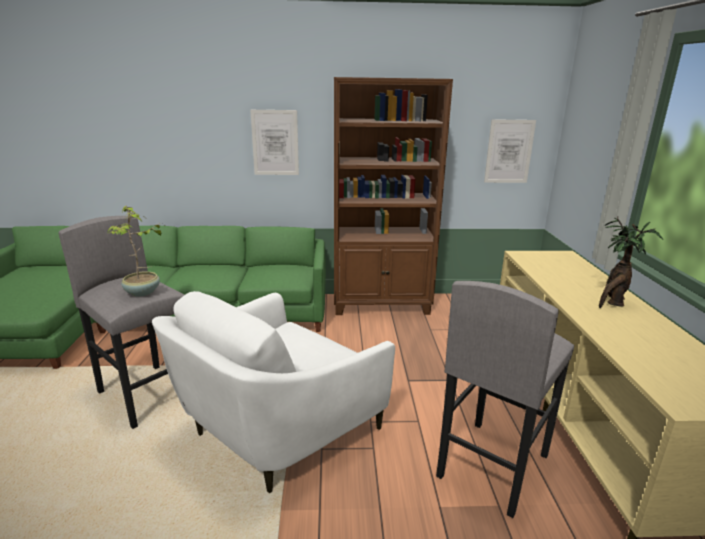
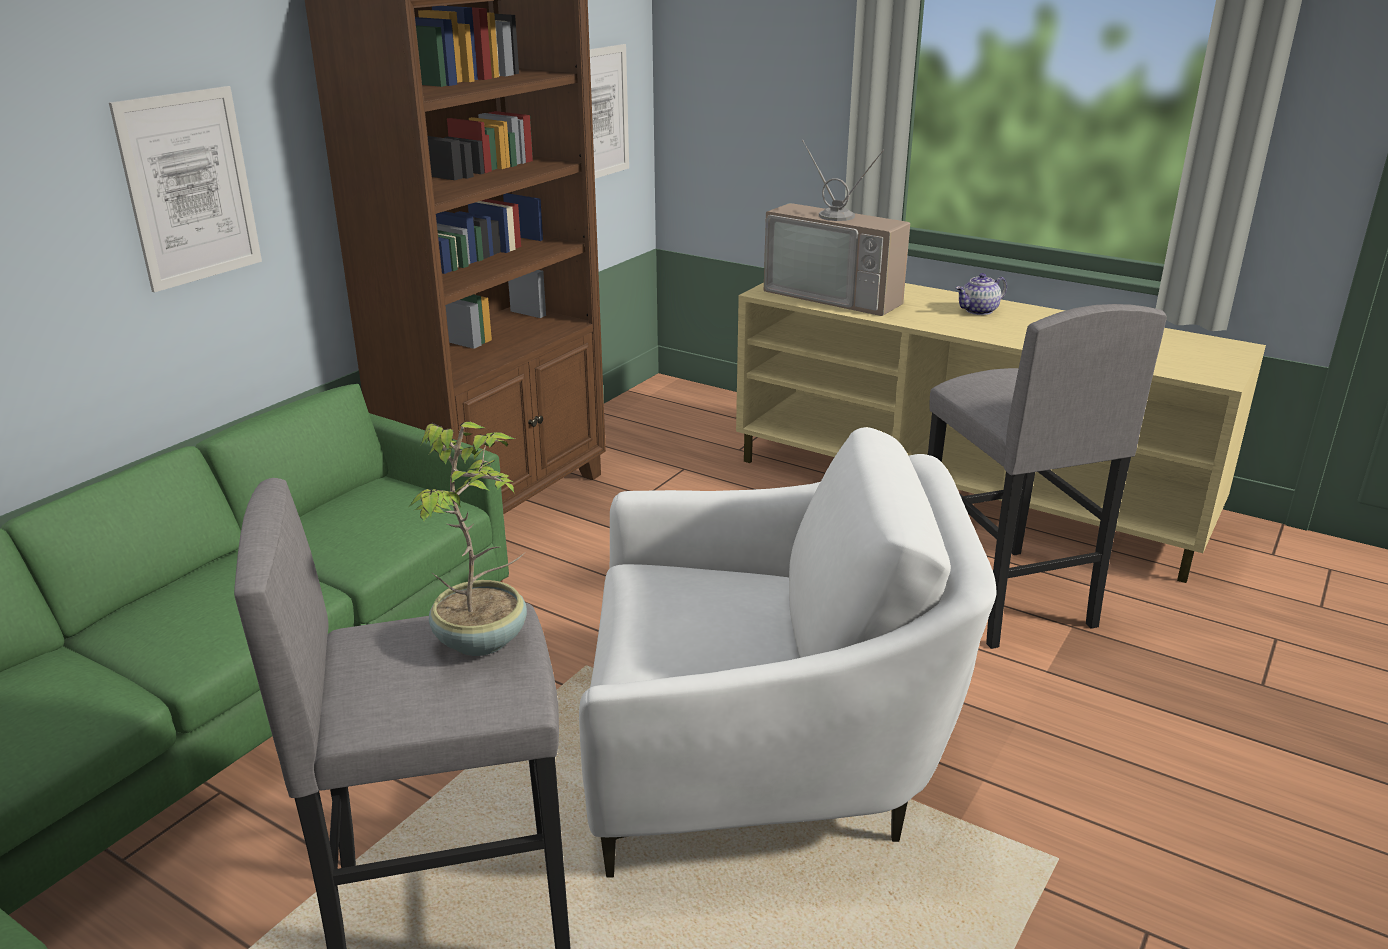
camera: 55 degrees left, 5 degrees up
(278, 430) = (764, 759): white armchair -> white armchair turned 75 degrees counterclockwise
(551, 267) = (837, 295): none -> television
(613, 302) = (979, 311): potted plant -> teapot

